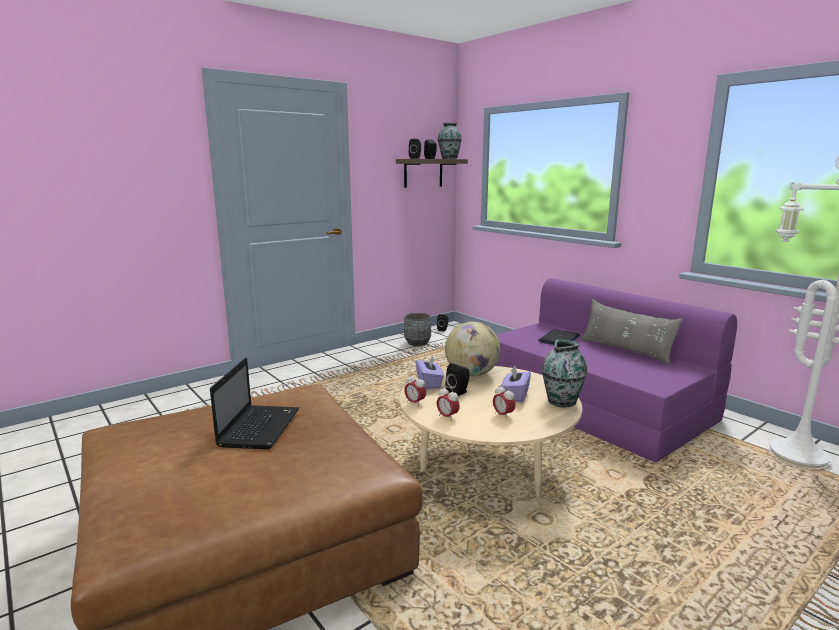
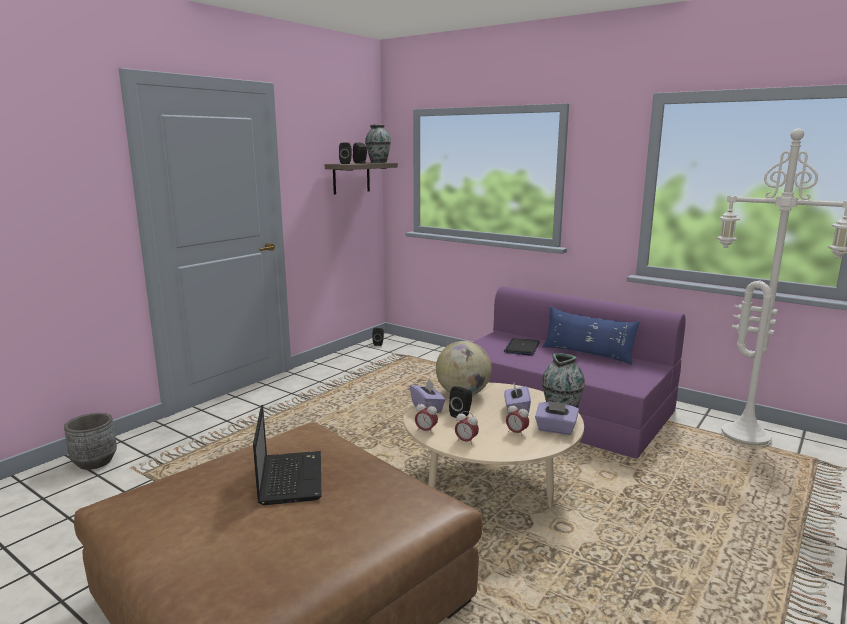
camera: 15 degrees left, 0 degrees up
(417, 343) = (359, 361): grey planter -> grey planter (95, 462)
(546, 416) = (555, 429): none -> purple tissue box
(625, 350) = (587, 354): grey pillow -> blue pillow

